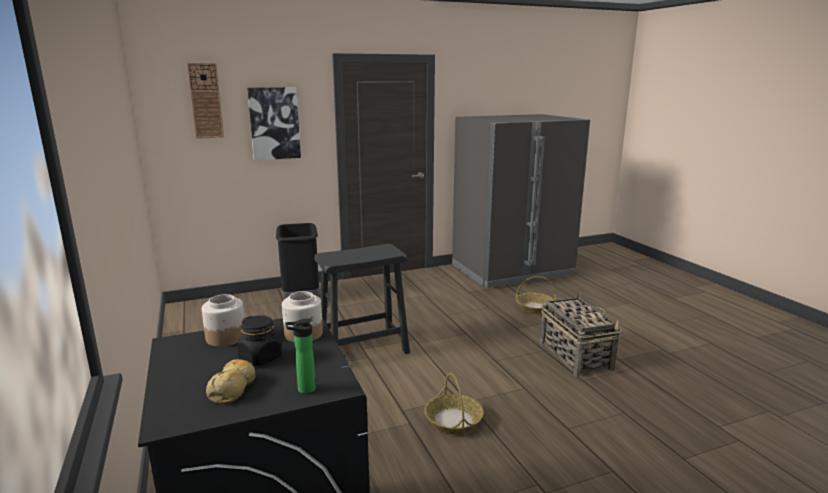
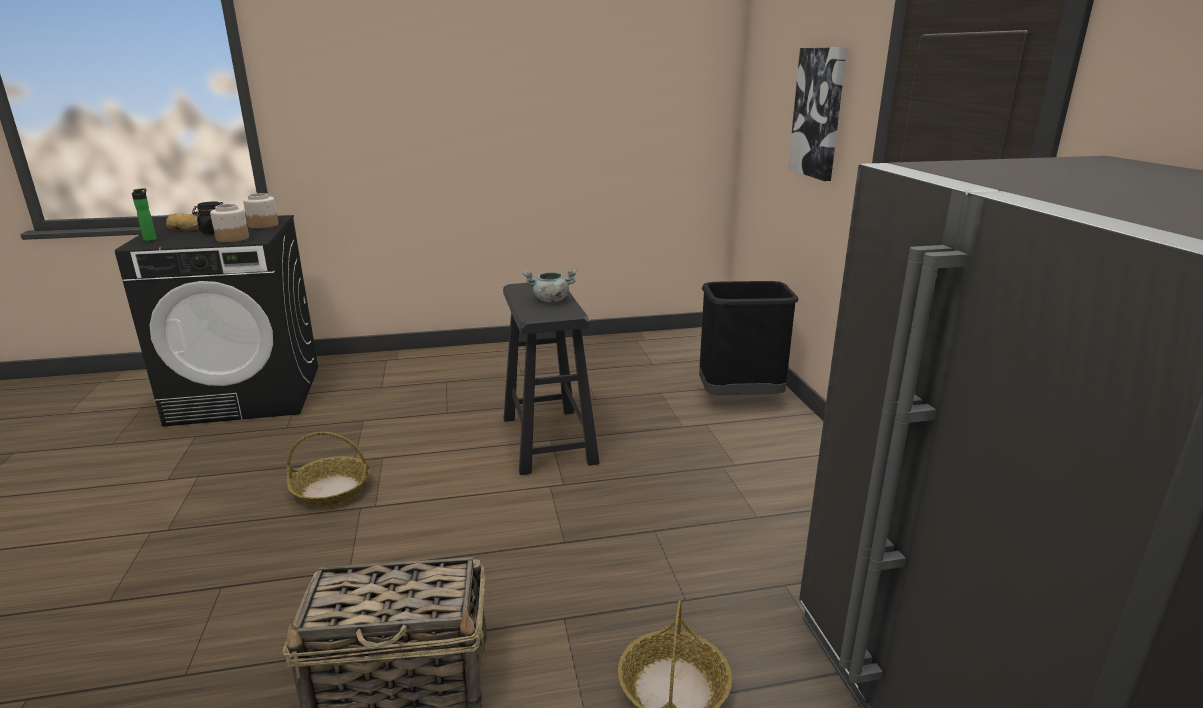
camera: 100 degrees right, 5 degrees up
(206, 101) = (777, 68): wall clock -> none
(360, 252) = (550, 300): none -> grey cooking pot

